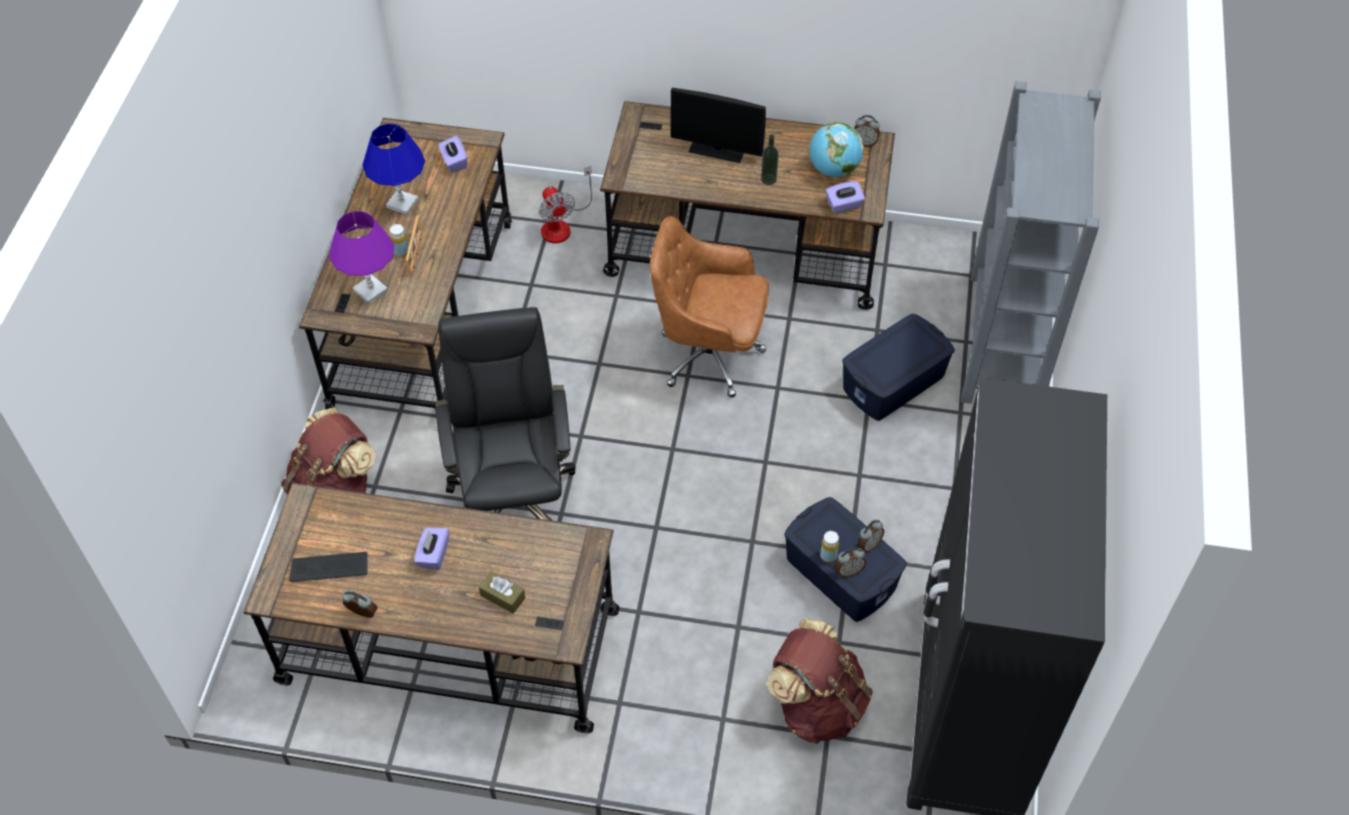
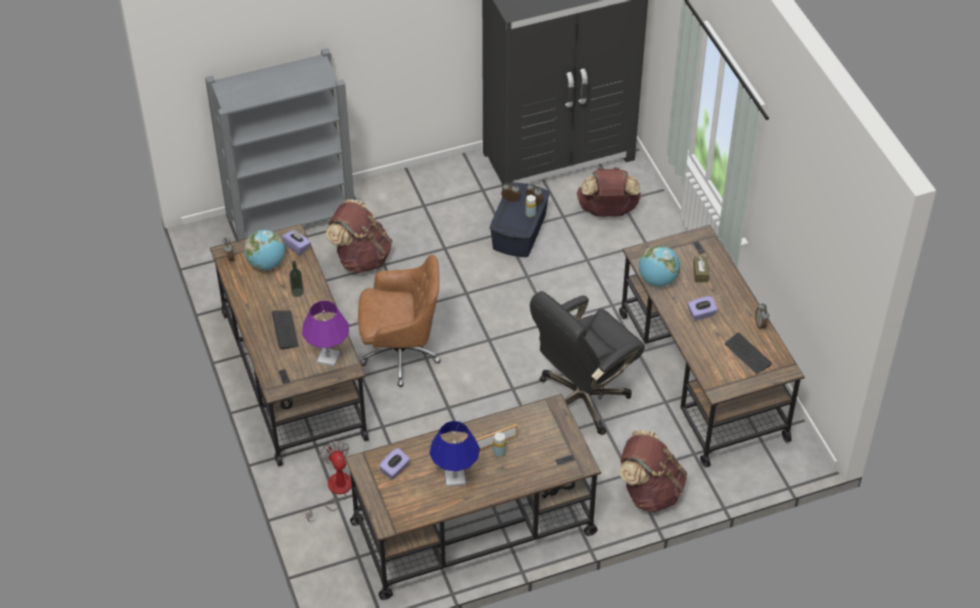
camera: 120 degrees left, 5 degrees down
(371, 290) = (543, 450): purple table lamp -> purple table lamp (328, 357)
(527, 538) = (658, 280): none -> globe
(562, 224) = (334, 491): fan -> fan turned 60 degrees counterclockwise
(709, 354) = (400, 354): brown office chair -> brown office chair turned 75 degrees counterclockwise
(717, 149) = (285, 330): monitor -> keyboard
(894, 382) = (361, 258): blue storage box -> brown backpack

